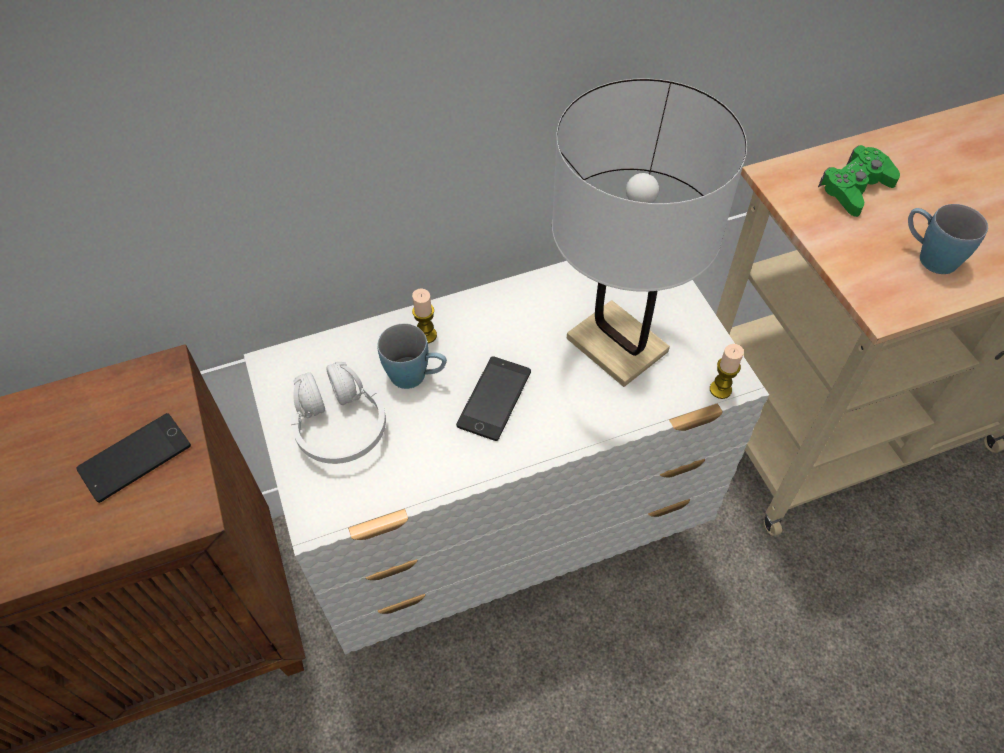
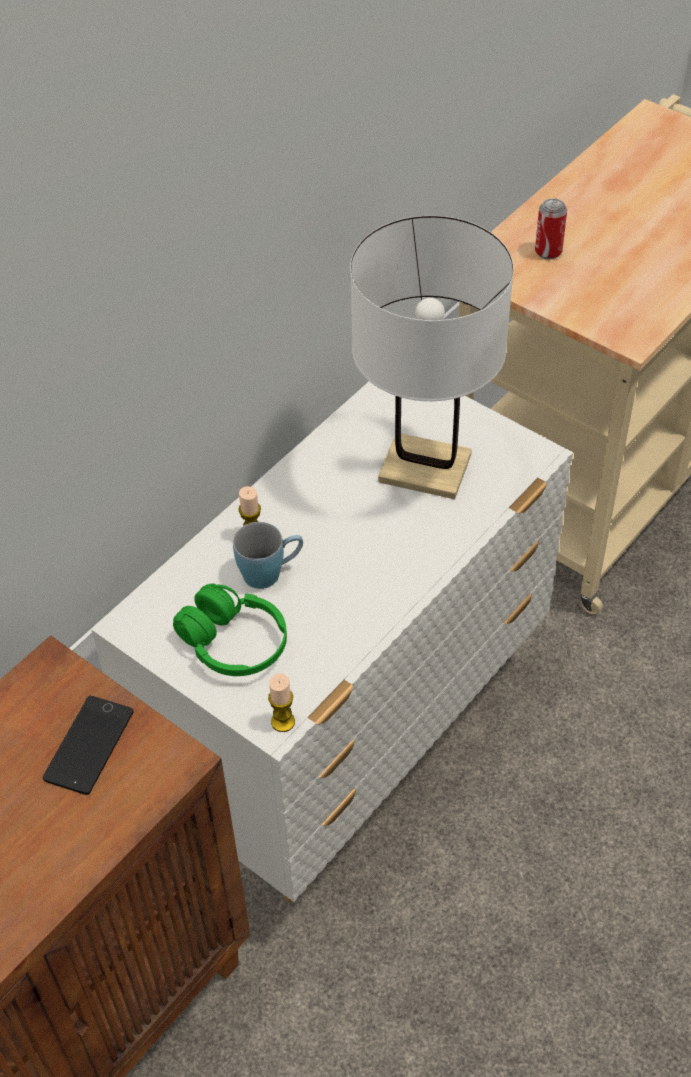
camera: 30 degrees left, 5 degrees down
(339, 425) = (233, 644): white headphones -> green headphones
(494, 398) = (353, 558): phone -> none
(720, 389) = (533, 465): candle -> candle (283, 722)
(855, 188) = (548, 252): green game controller -> can
(928, 256) = (637, 284): blue mug -> none

